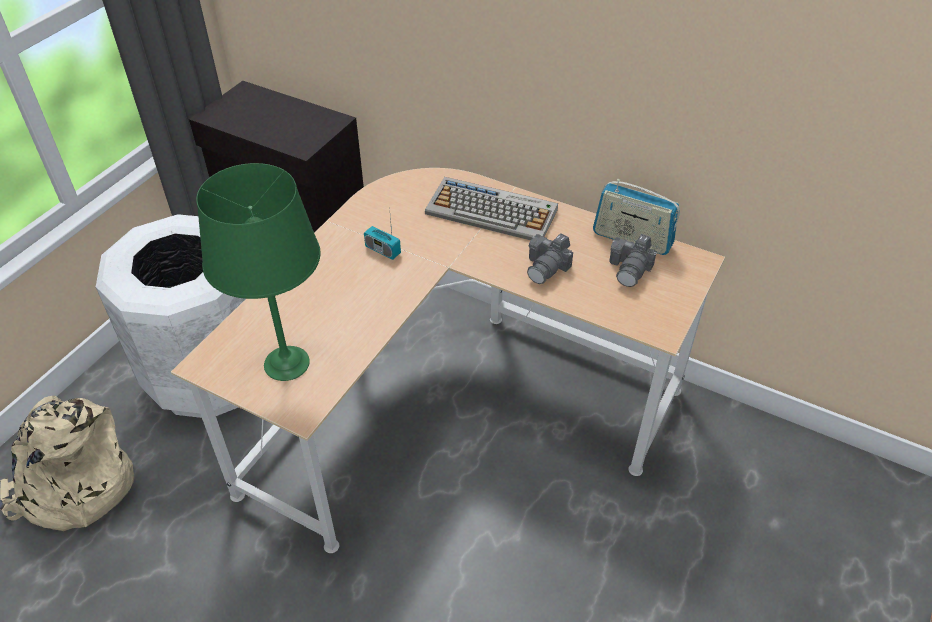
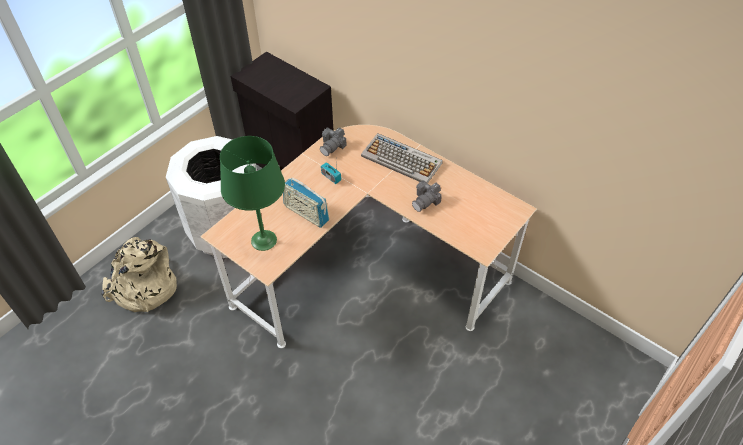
camera: 10 degrees right, 5 degrees up
(630, 269) = (476, 209): camera -> camera (332, 146)
(632, 239) = (482, 189): radio -> radio (306, 213)

